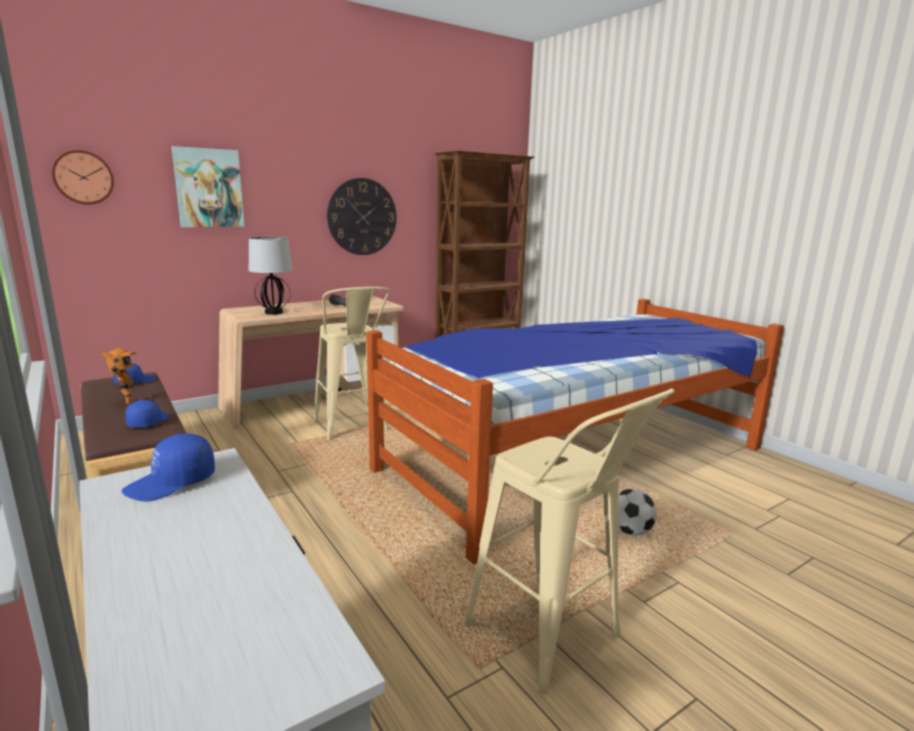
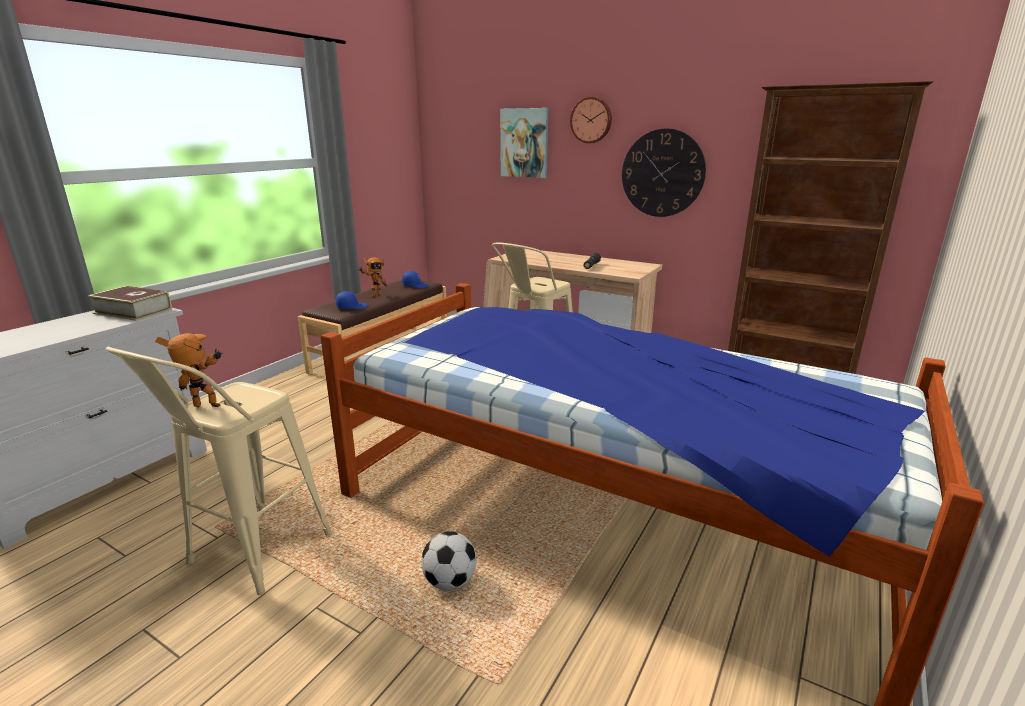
camera: 65 degrees right, 5 degrees up
(83, 177) = (451, 136): wall clock -> wall clock (591, 120)
(172, 483) = (133, 311): blue cap -> book
(273, 312) = (530, 258): table lamp -> none
(564, 472) = (205, 408): none -> toy robot

